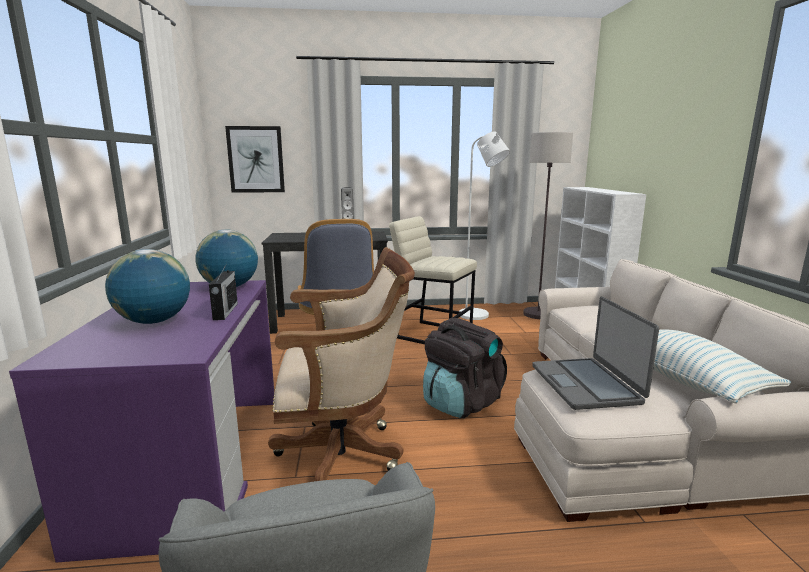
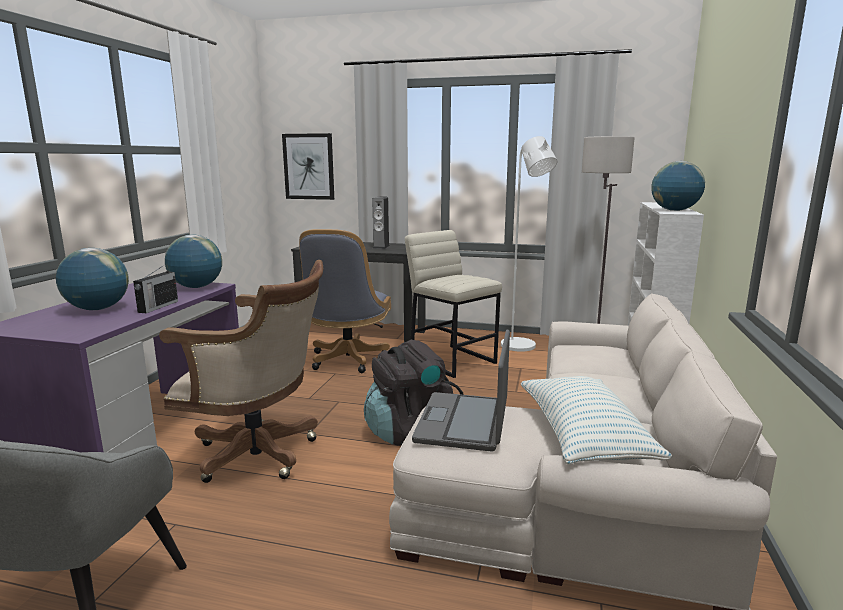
camera: 20 degrees right, 0 degrees up
(615, 192) = (674, 210): none -> globe

